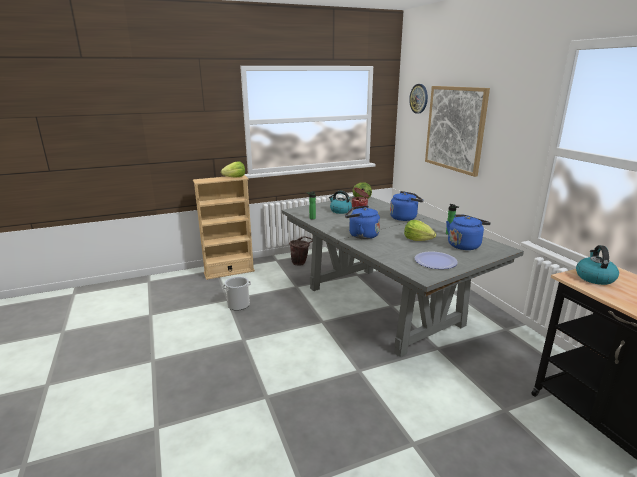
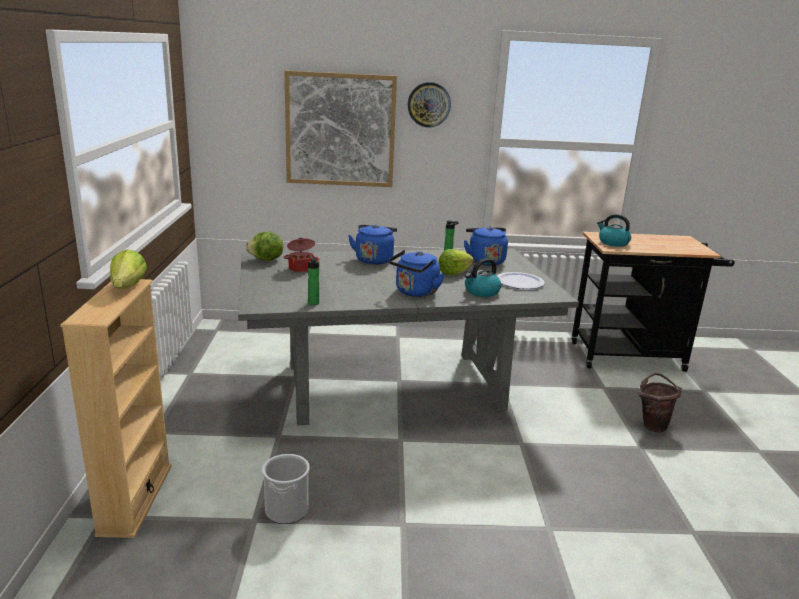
camera: 70 degrees left, 0 degrees up
(301, 263) = (199, 411): brown bucket -> brown bucket (652, 424)
(340, 211) = (302, 281): kettle -> kettle (481, 292)
(419, 98) = (249, 89): wall clock -> wall clock (429, 104)

